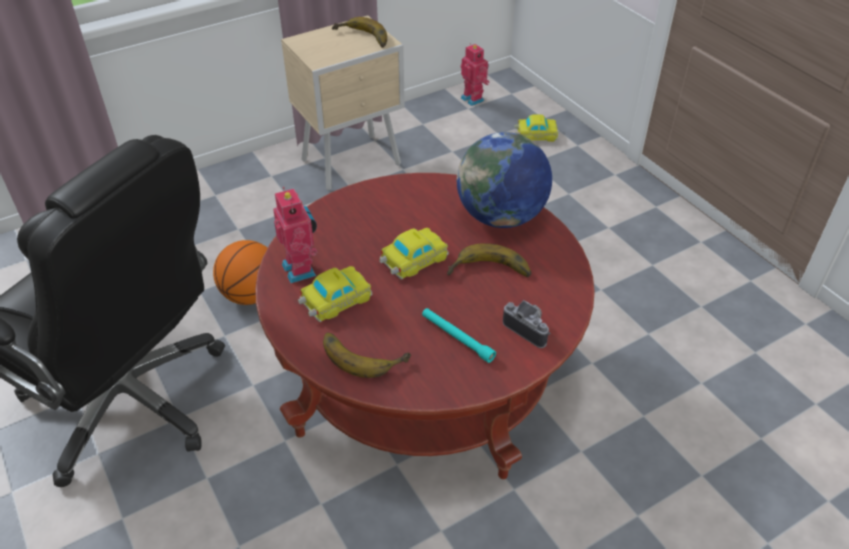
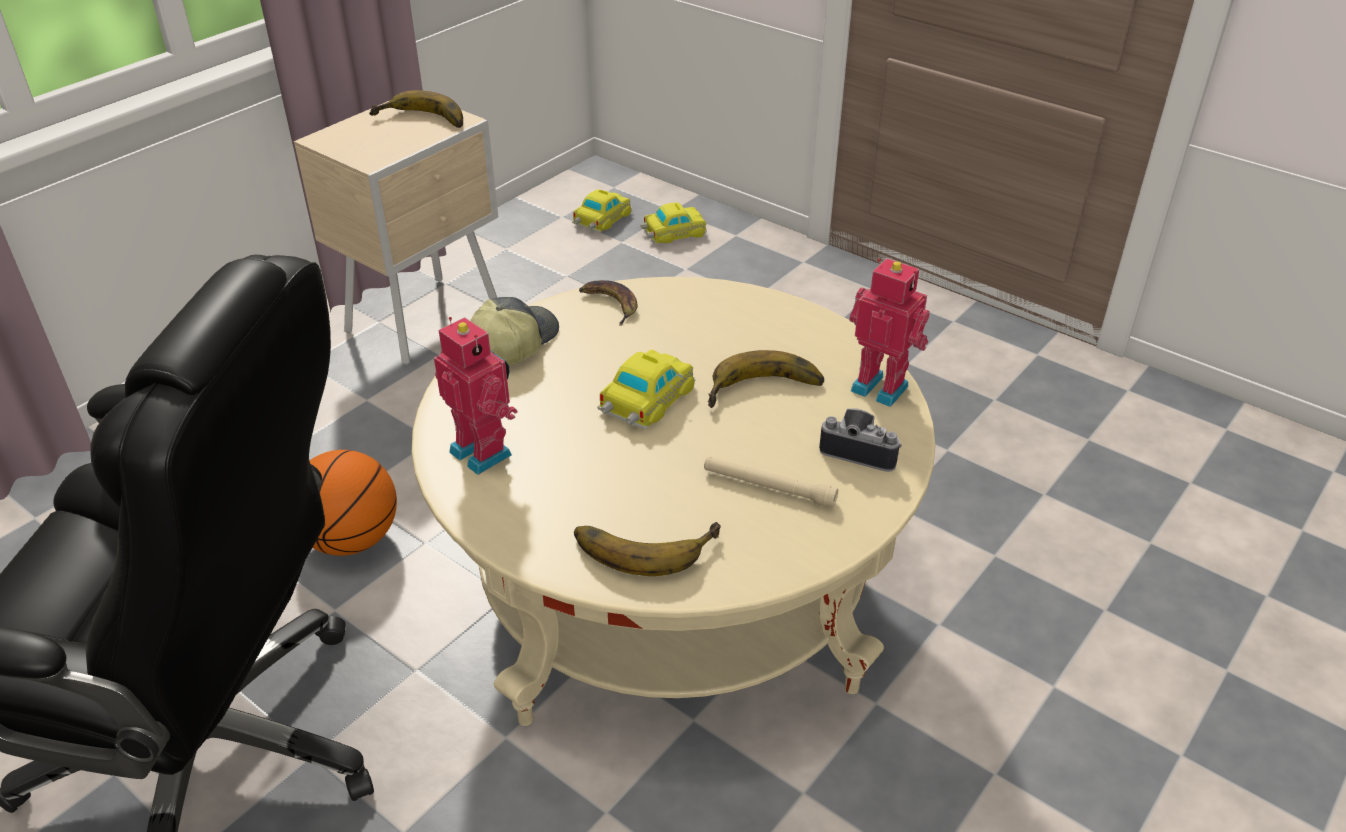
camera: 20 degrees left, 5 degrees down
(335, 300) = (559, 481): toy car -> toy car (601, 219)
(353, 201) = (512, 343): none -> cap
(424, 374) = (672, 582): red coffee table -> beige coffee table
(425, 188) = (610, 304): none -> banana
(457, 338) = (768, 488): turquoise flashlight -> beige flashlight
(473, 99) = (564, 203): toy robot -> toy robot (881, 386)
(501, 217) = (738, 318): globe -> none

